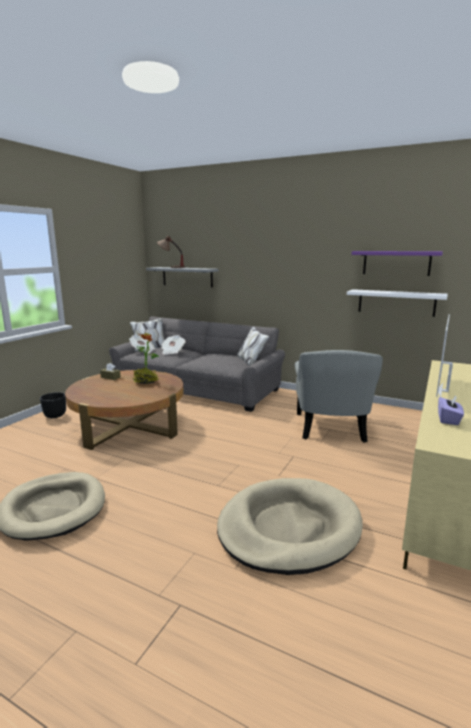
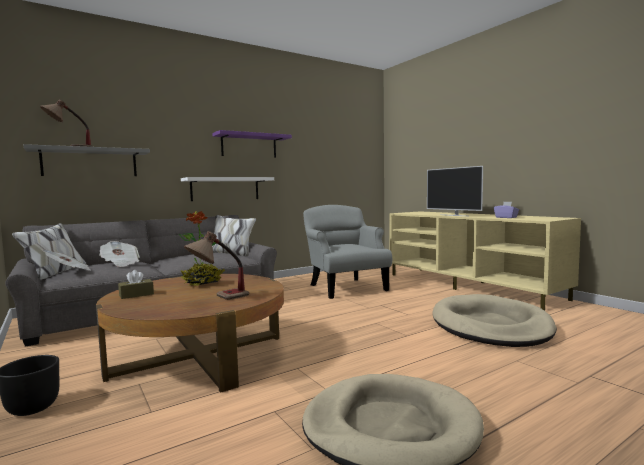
camera: 60 degrees left, 10 degrees down
(111, 395) = (218, 298): none -> table lamp
(331, 427) = (345, 287): grey armchair -> grey armchair turned 150 degrees counterclockwise
(396, 263) = (324, 148): purple shelf -> purple shelf (249, 146)
(396, 302) = (327, 181): white shelf -> white shelf (225, 189)

